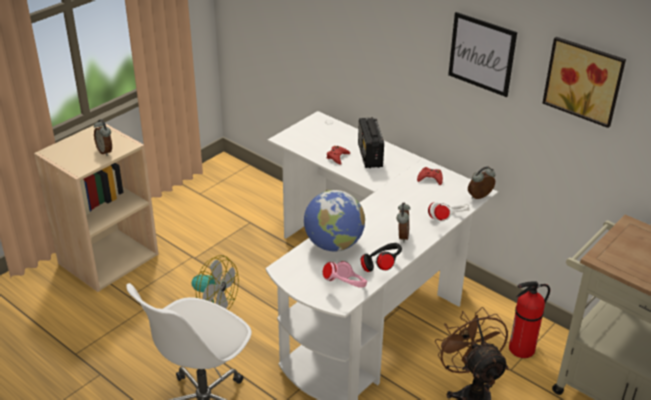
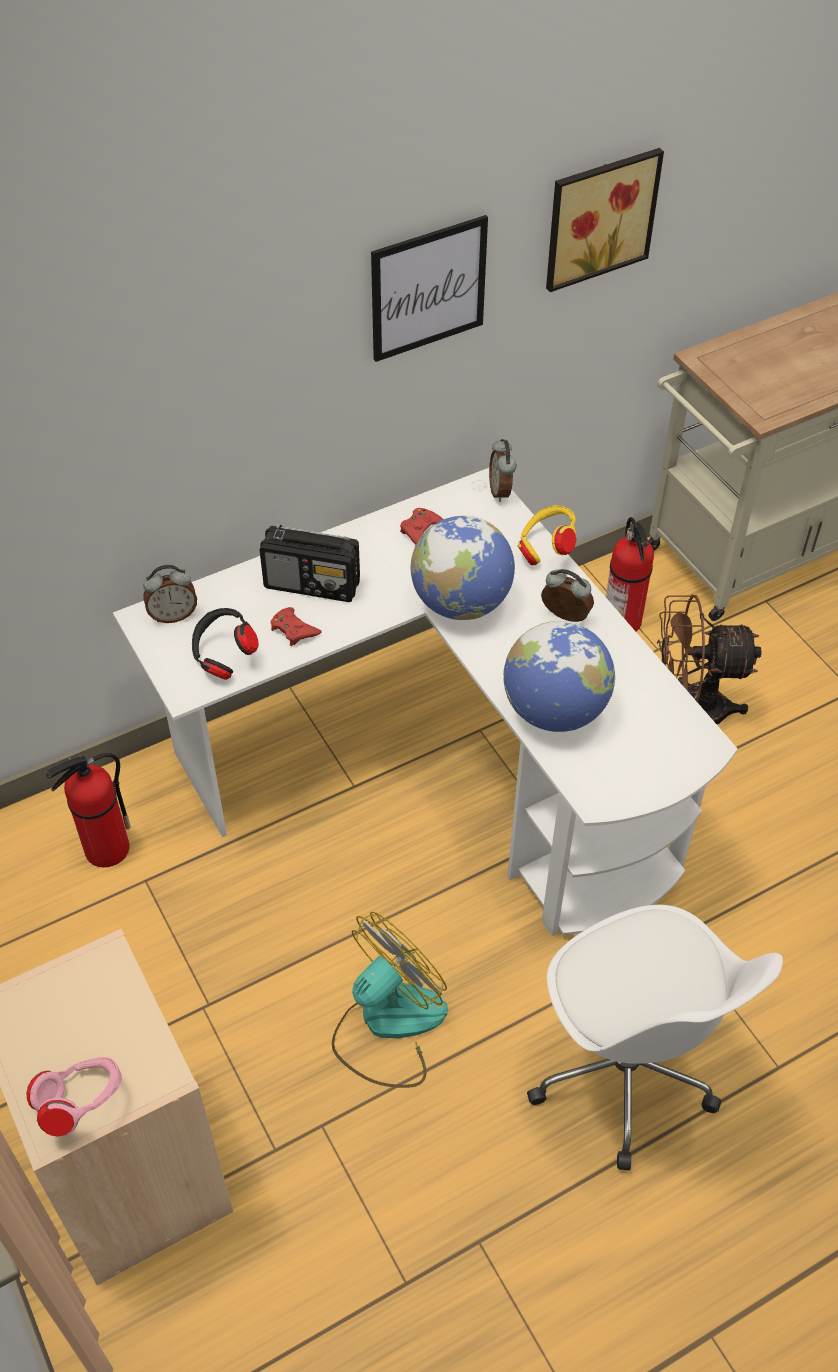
camera: 70 degrees left, 15 degrees up
(105, 151) = (111, 1009): alarm clock -> alarm clock (173, 615)
(260, 207) = (106, 850): none -> fire extinguisher
(346, 287) = (671, 727): pink headphones -> pink headphones (82, 1103)
(382, 267) = (635, 667): black headphones -> black headphones (224, 657)
(388, 201) = (461, 603): none -> globe
(448, 221) = (545, 549): white headphones -> yellow headphones

